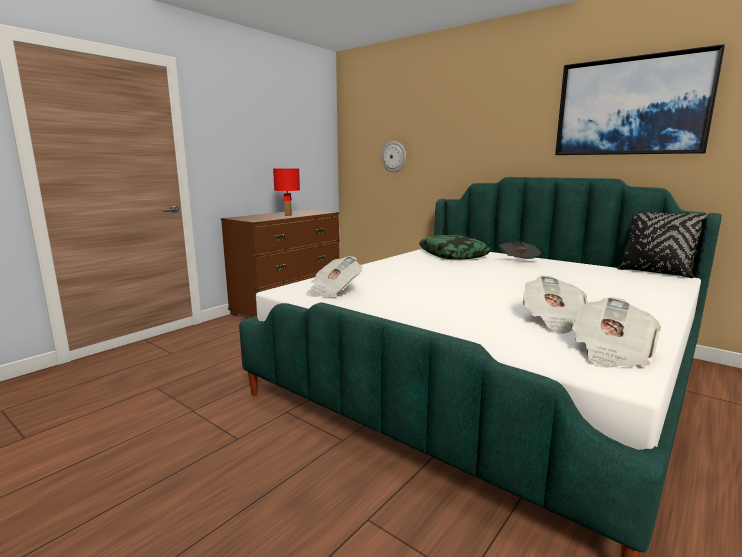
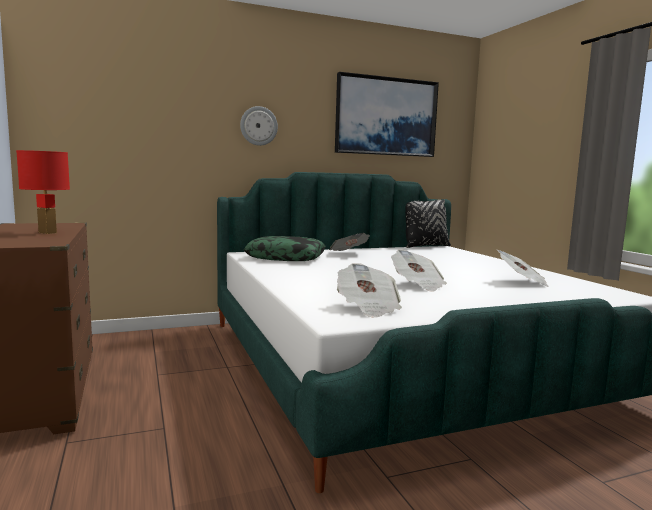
camera: 60 degrees left, 5 degrees down
(394, 156) = (133, 142): wall clock -> wall clock (258, 126)
(610, 353) = (590, 288): newspaper -> newspaper (418, 285)

